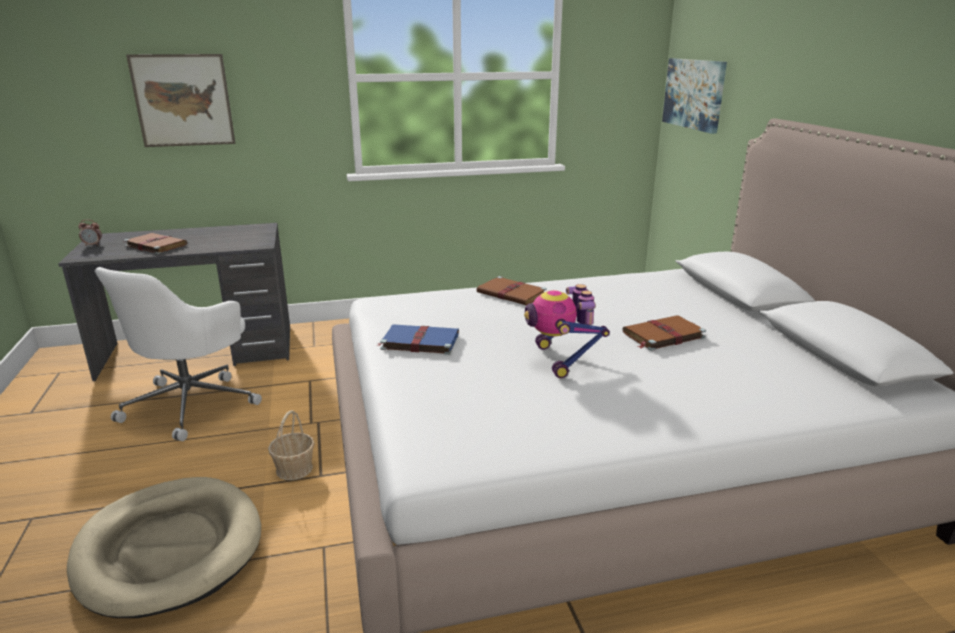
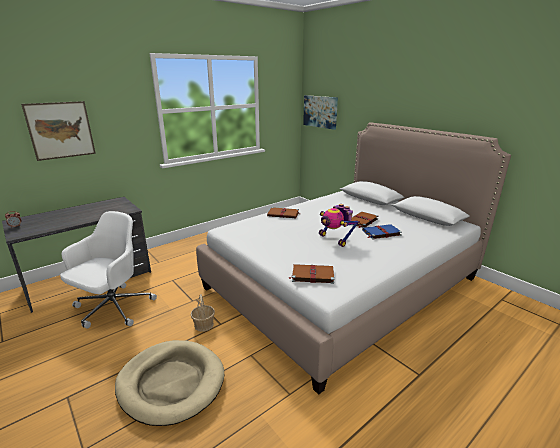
camera: 25 degrees left, 0 degrees up
(155, 245) = (62, 220): brown book -> brown book (312, 275)
(192, 404) = (113, 308): white office chair -> white office chair turned 150 degrees counterclockwise
(419, 341) = (267, 244): blue book -> blue book (381, 233)

